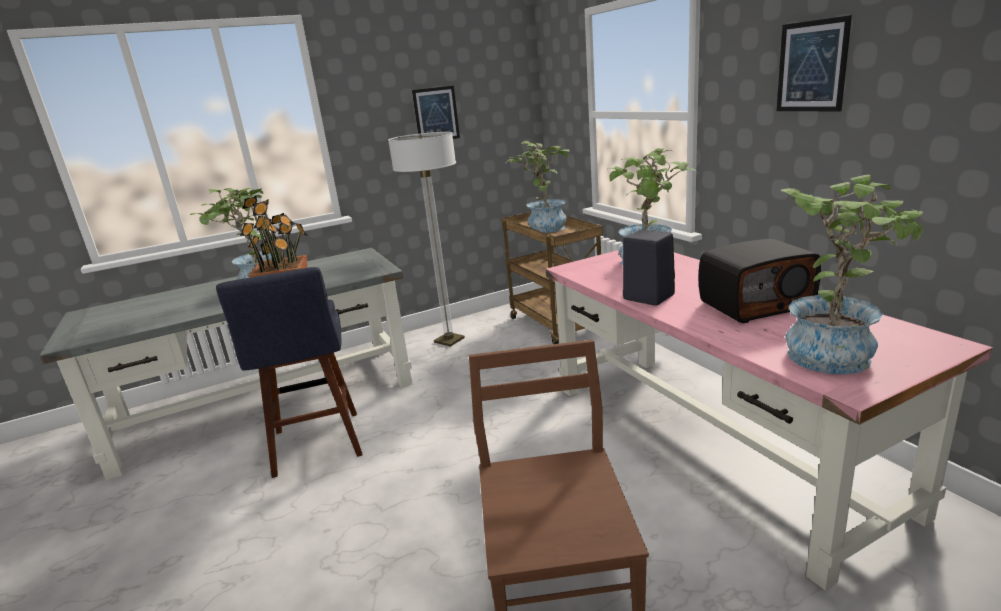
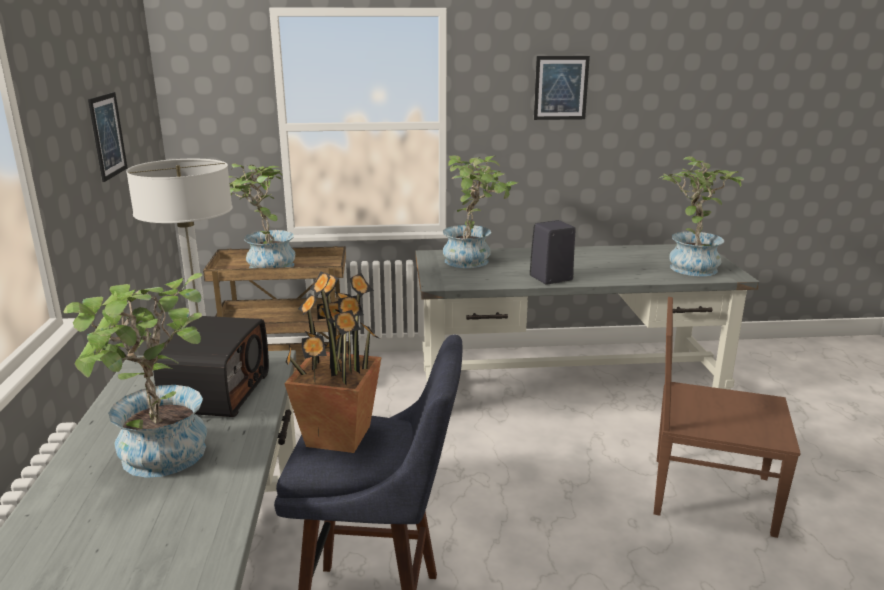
camera: 70 degrees left, 0 degrees up
(712, 442) = (569, 383): pink desk -> grey desk
(755, 305) = (601, 260): radio -> radio (216, 392)

